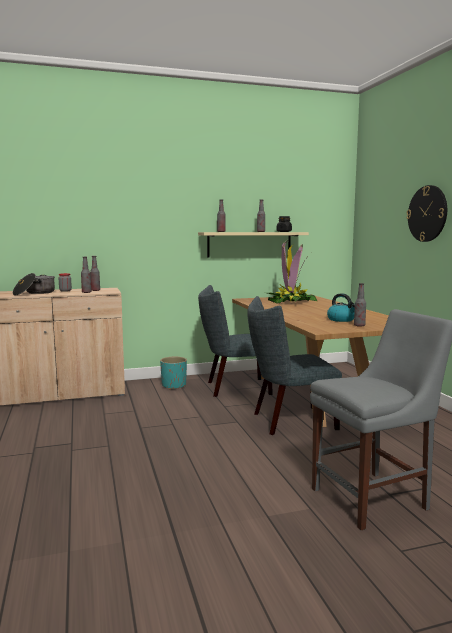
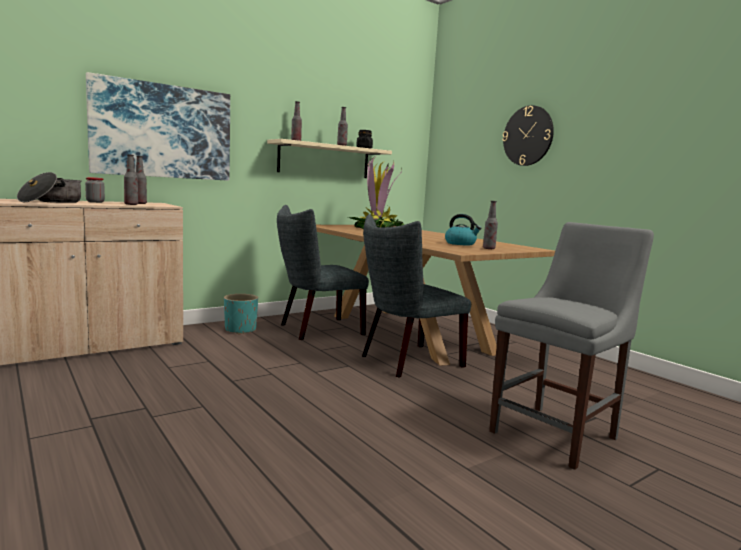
camera: 20 degrees left, 0 degrees up
(115, 234) = (162, 131): none -> picture

